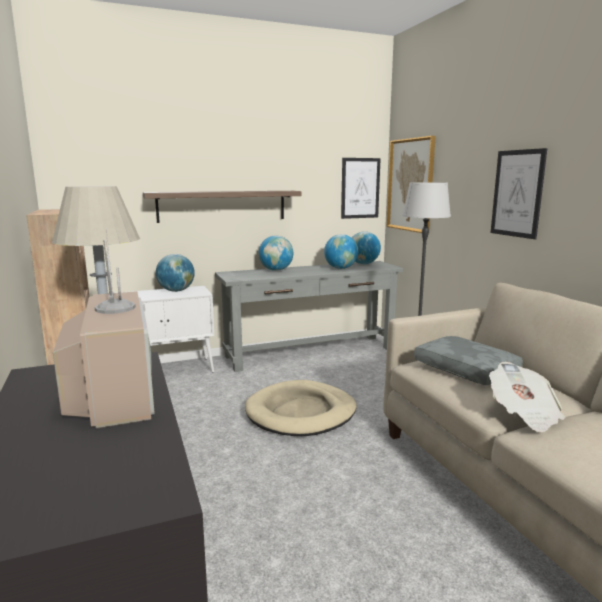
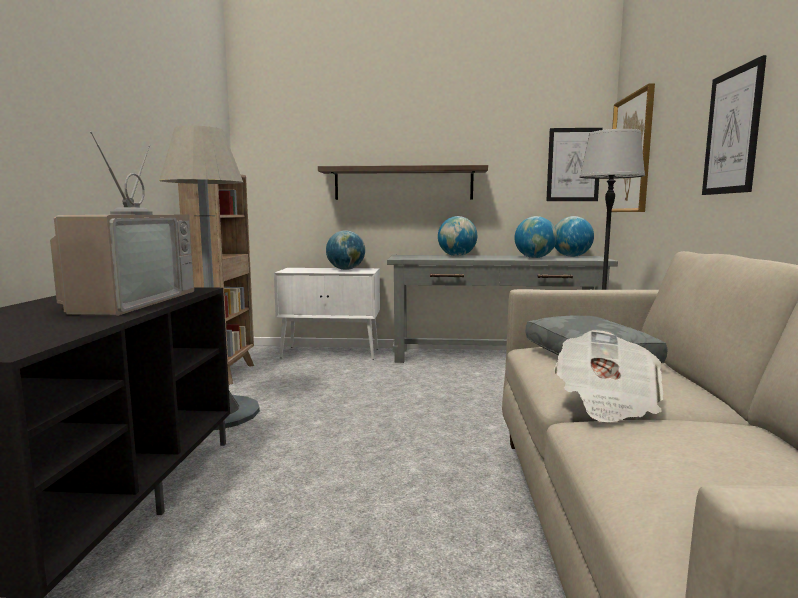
camera: 25 degrees right, 5 degrees down
(301, 412) = (427, 406): beige dog bed -> none

